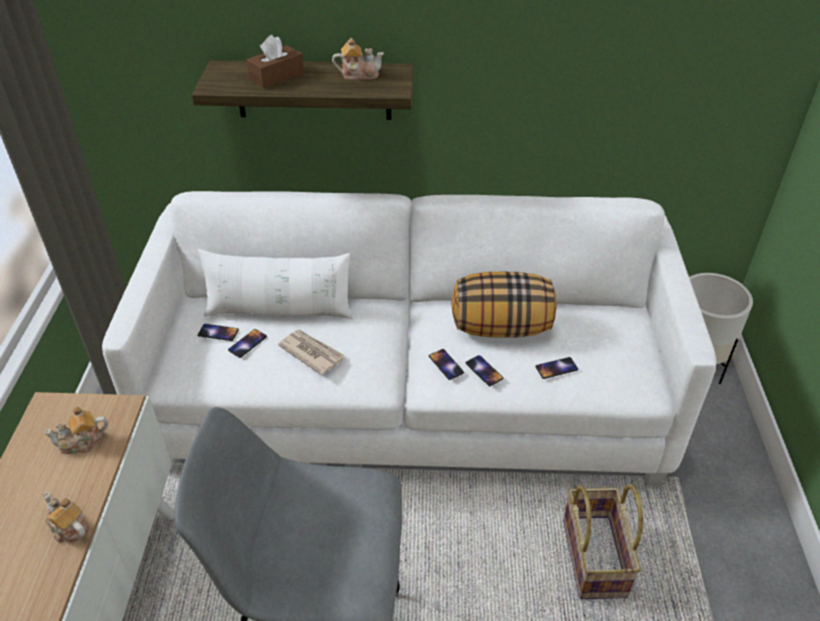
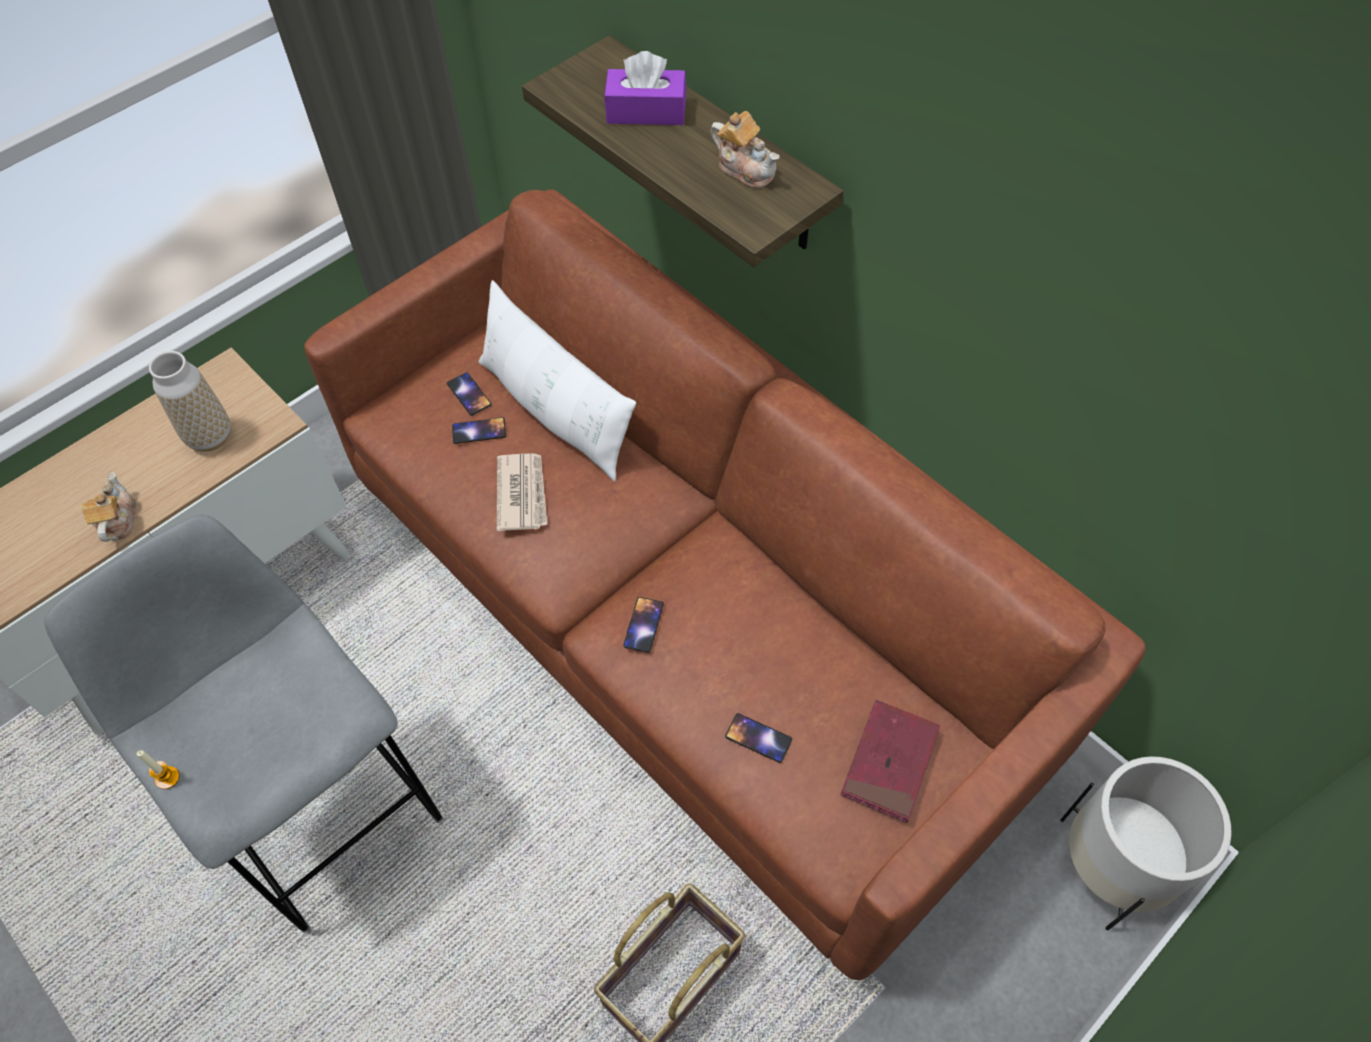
camera: 45 degrees right, 15 degrees up
(82, 442) = (210, 437): teapot -> vase
(276, 76) = (646, 111): brown tissue box -> purple tissue box
(308, 604) = (167, 778): none -> candle
(411, 401) = (689, 619): white sofa -> brown sofa
(484, 371) = (673, 669): phone -> none
(501, 327) = (764, 628): pillow -> none
(617, 336) = (889, 762): none -> red book

